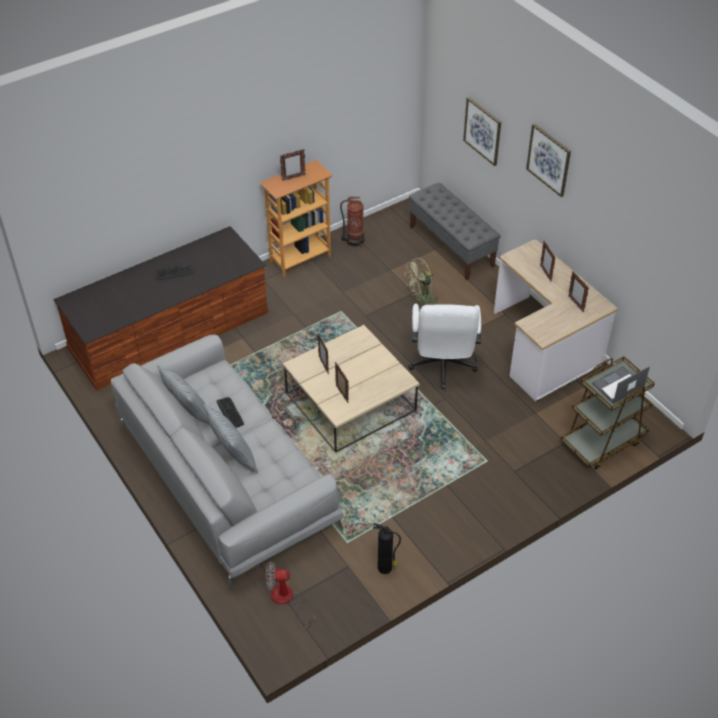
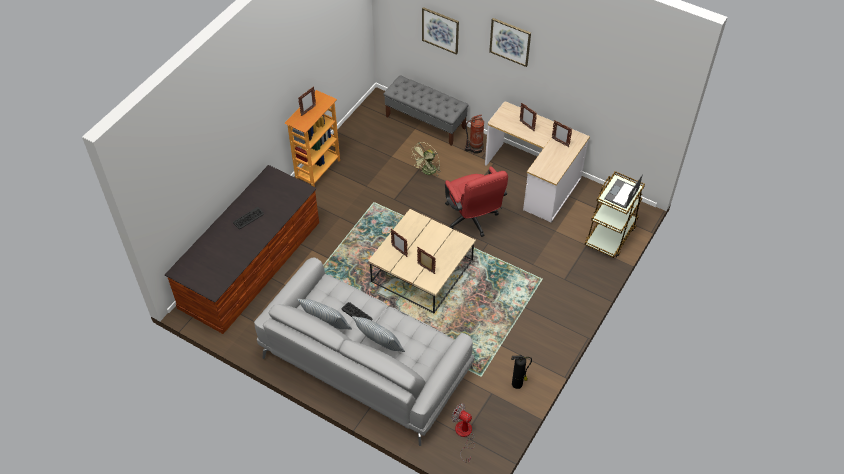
camera: 25 degrees left, 5 degrees up
(287, 600) = (464, 435): fan -> fan turned 60 degrees clockwise
(354, 240) = (350, 141): fire extinguisher -> fire extinguisher (474, 148)
(442, 367) = (472, 220): white office chair -> red office chair

